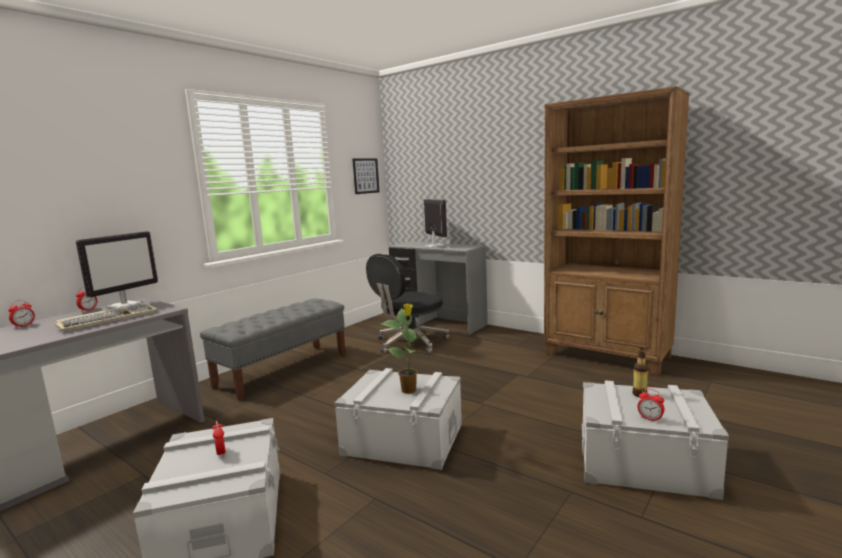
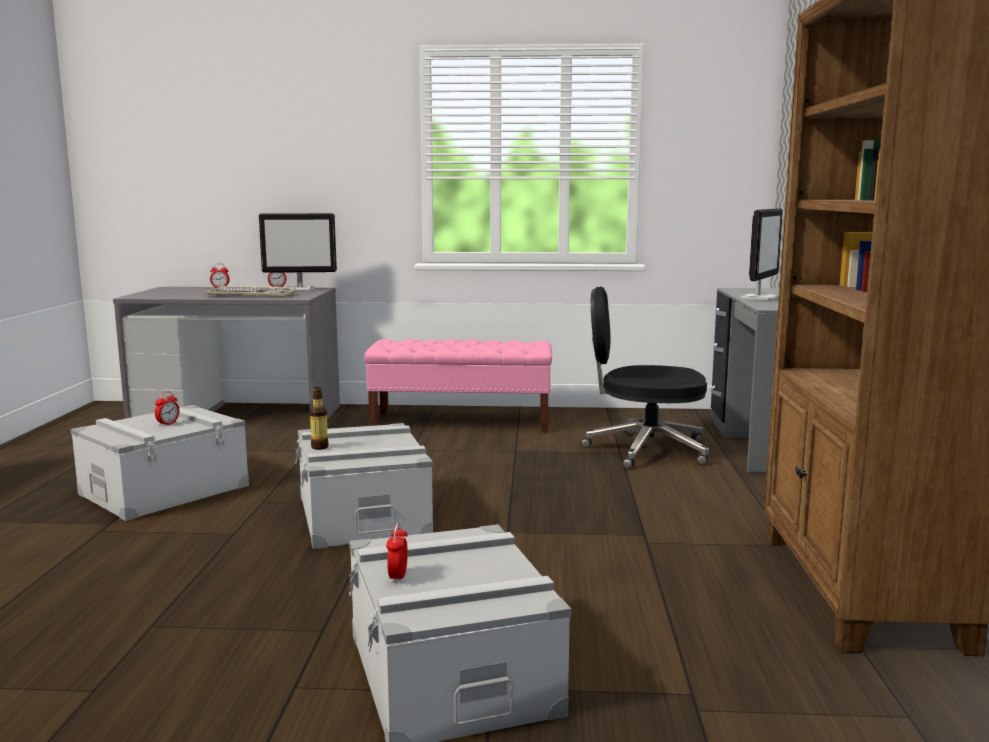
camera: 55 degrees right, 0 degrees up
(283, 370) = (461, 422): grey bench -> pink bench
(365, 176) = (722, 162): picture -> none
(409, 390) = (360, 449): potted plant -> none
(639, 394) = (490, 563): bottle -> bottle (319, 447)

